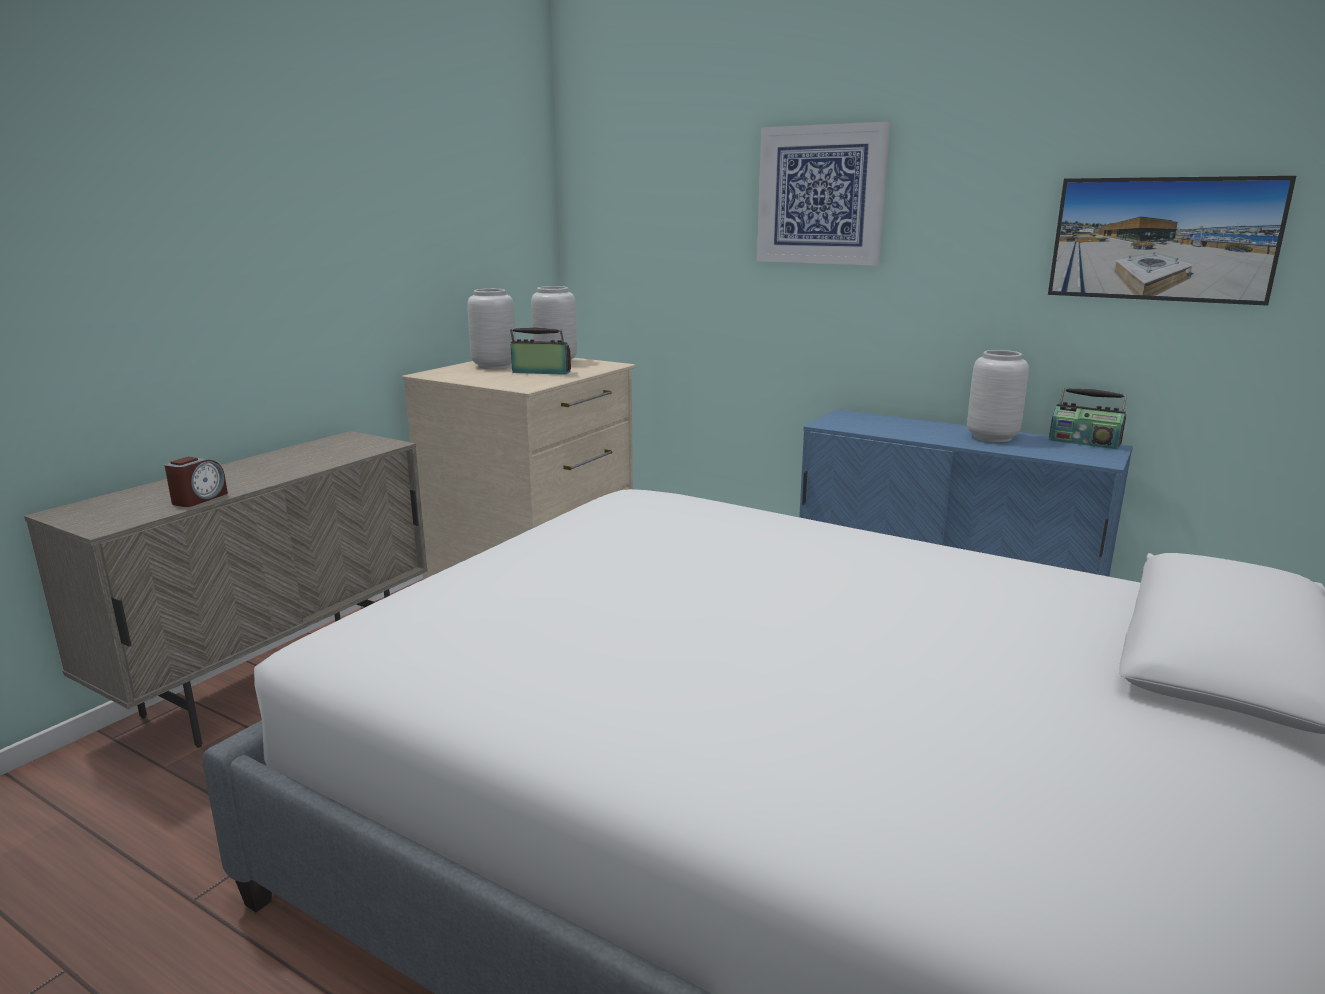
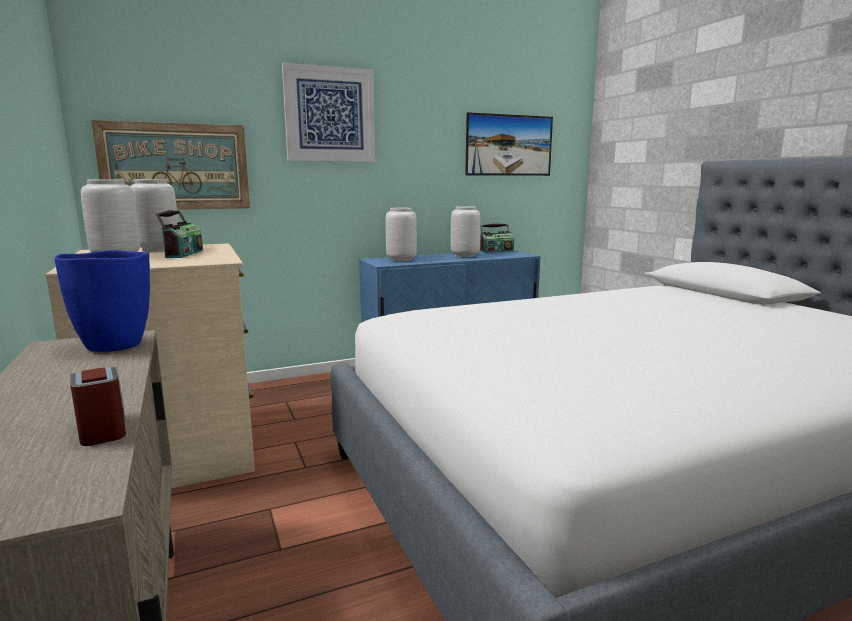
camera: 55 degrees left, 5 degrees down
(362, 448) = (115, 345): none -> blue vase
(541, 372) = (183, 254): radio -> radio turned 135 degrees clockwise
(642, 265) = (176, 167): none -> picture
(876, 423) = (401, 259): none -> grey vase

